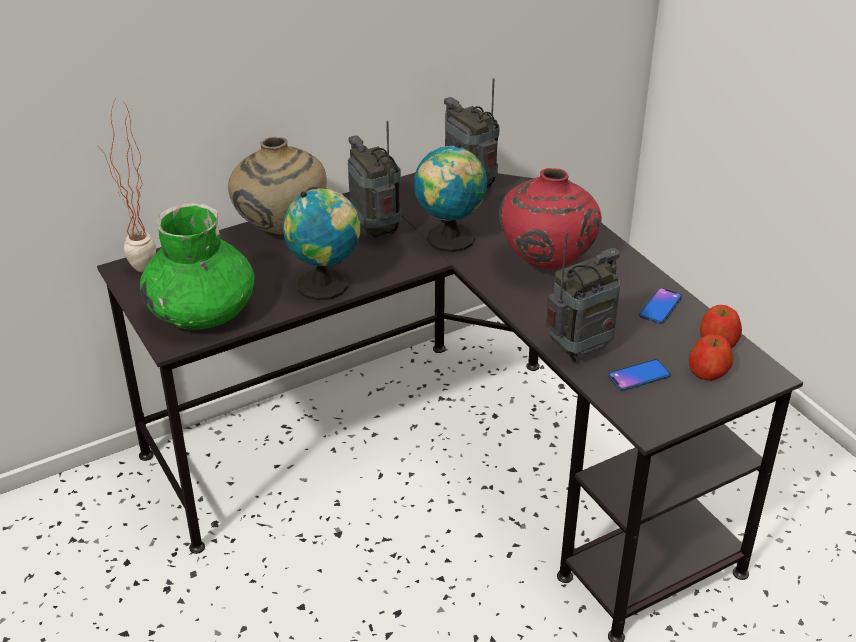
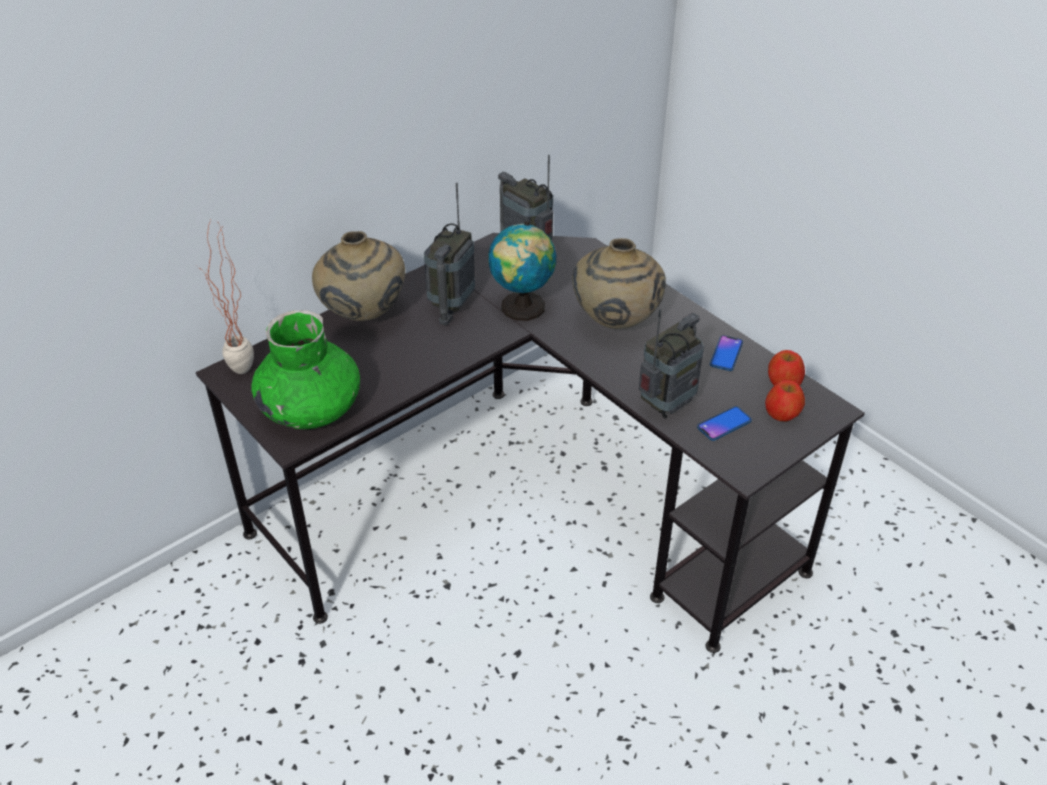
camera: 10 degrees left, 5 degrees up
(326, 285) = (421, 367): globe -> none
(376, 229) = (451, 305): radio -> radio turned 120 degrees counterclockwise
(545, 264) = (615, 323): red vase -> beige vase

